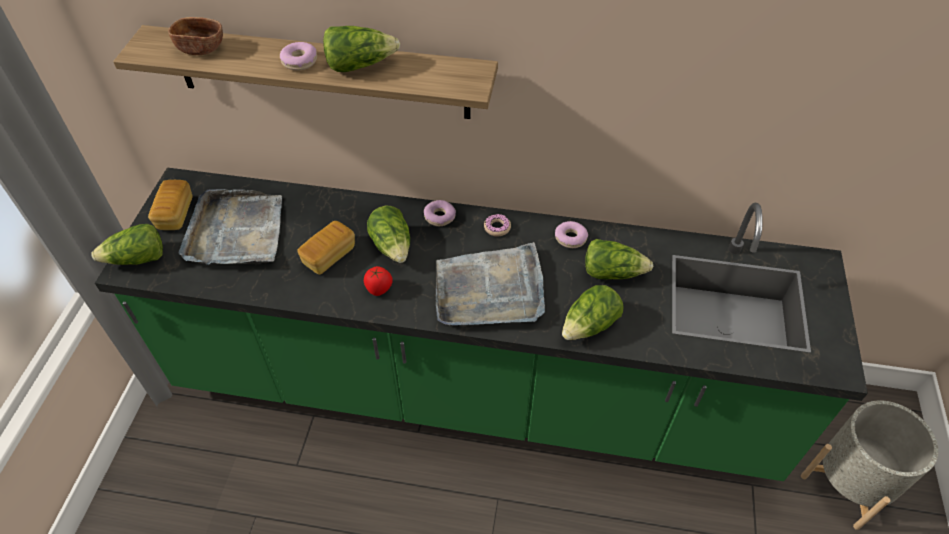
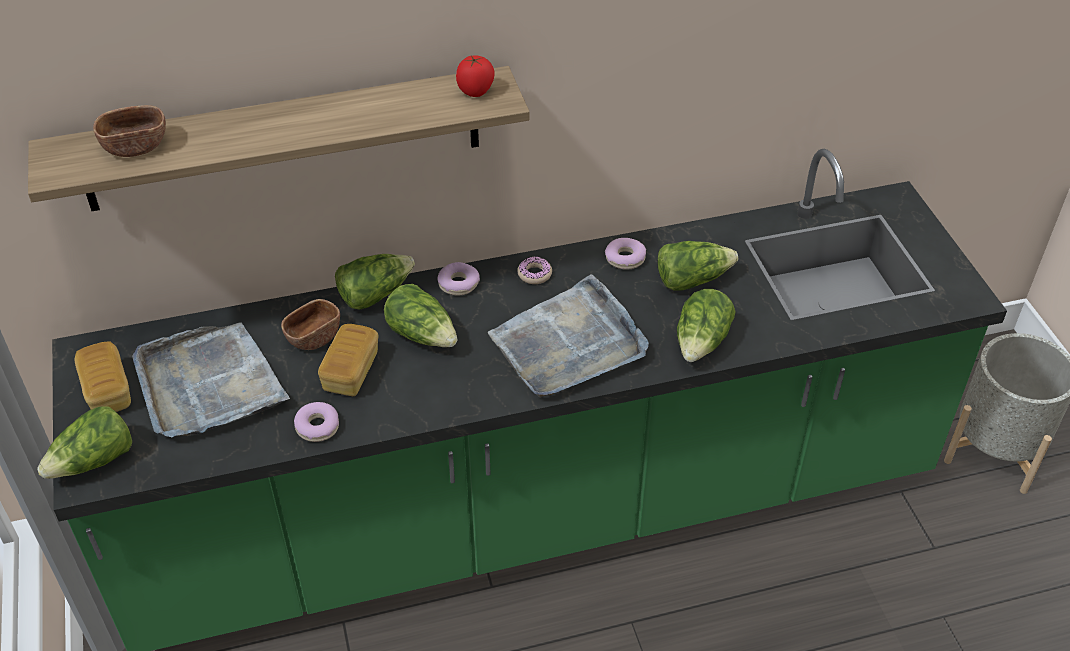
camera: 25 degrees left, 5 degrees down
(299, 61) = (276, 127): donut -> donut (317, 426)
(321, 222) = (313, 337): none -> brown bowl
(360, 65) = (353, 112): lettuce -> lettuce (375, 294)
(379, 289) = (439, 387): tomato -> tomato (476, 91)

